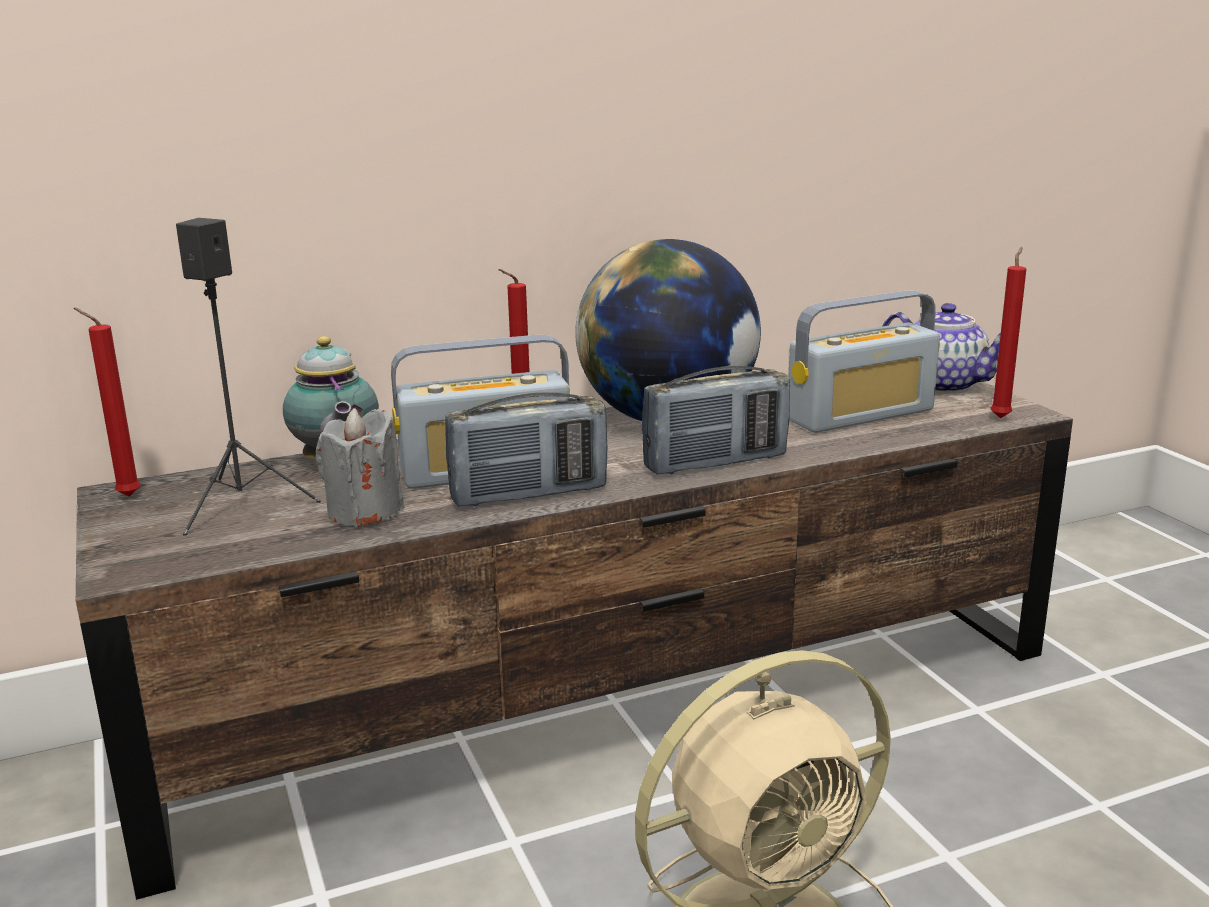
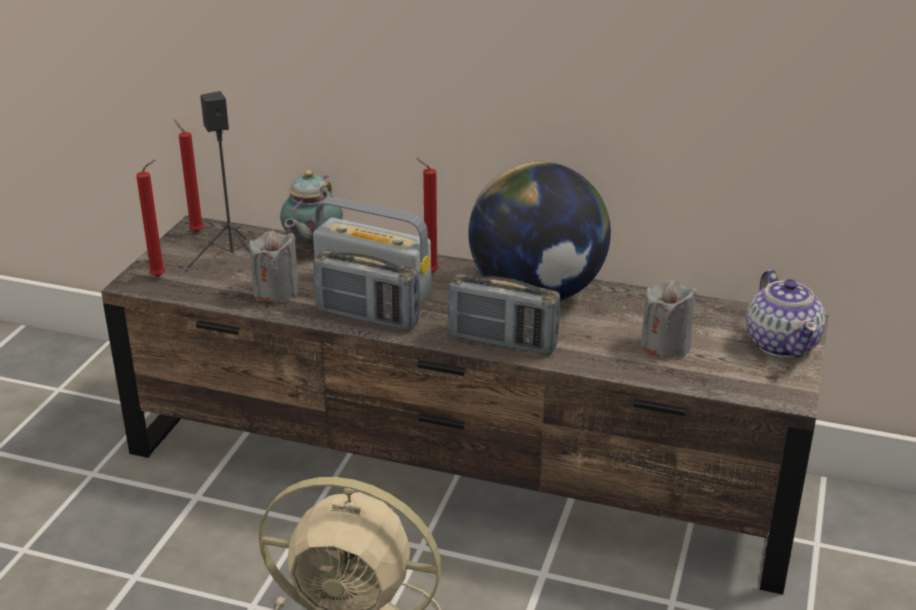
camera: 40 degrees right, 10 degrees up
(860, 415) = (665, 345): radio -> grey candle
(1001, 417) = (761, 392): red candle -> red candle (160, 276)

